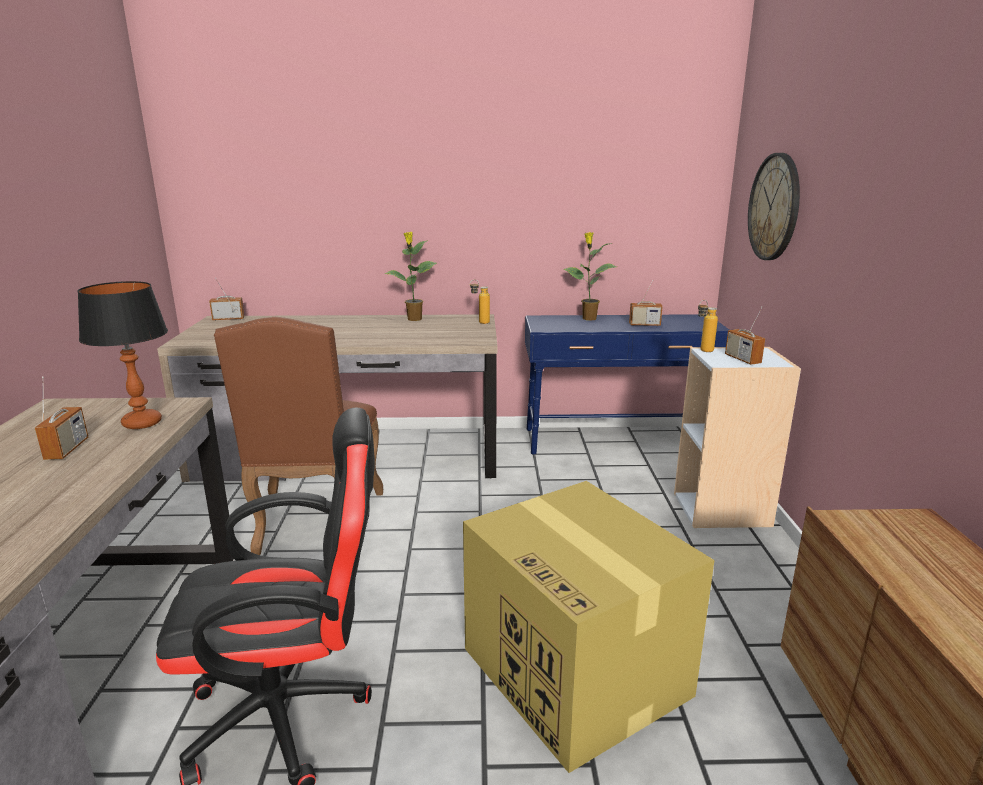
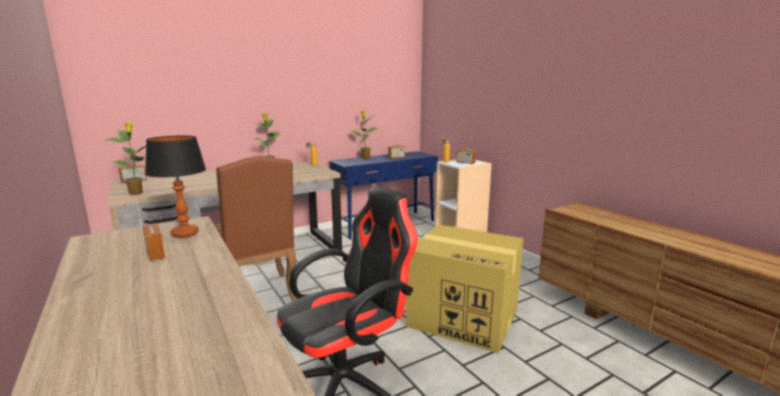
camera: 30 degrees left, 5 degrees down
(200, 341) = (136, 193): none -> potted plant
(774, 207) = (456, 92): wall clock -> none

